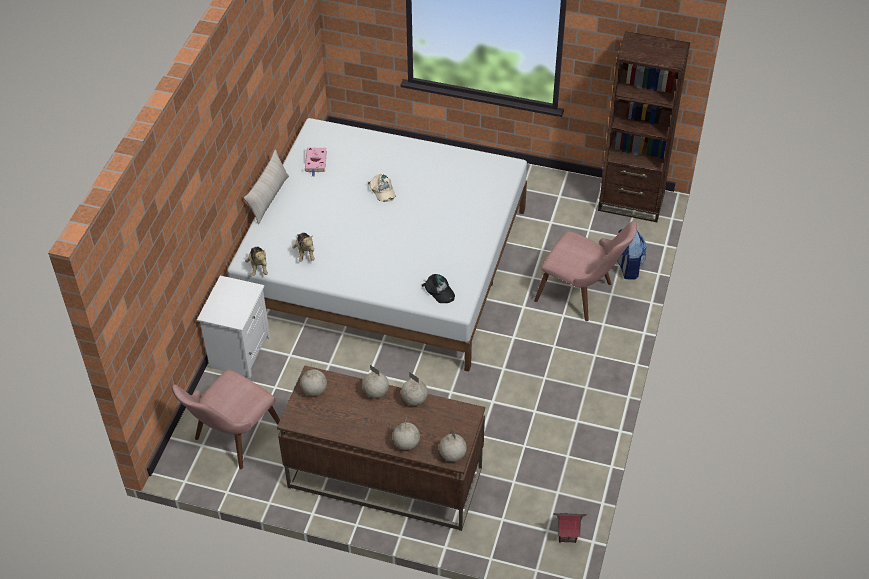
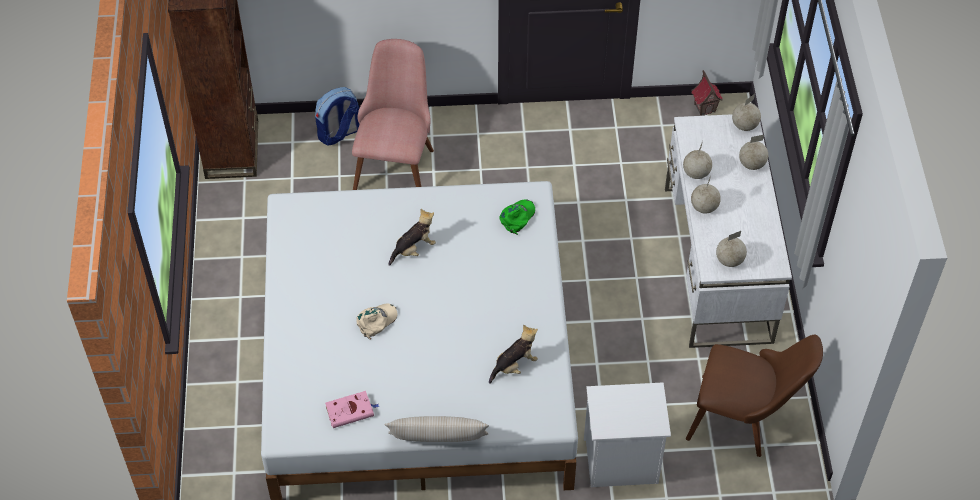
camera: 110 degrees left, 5 degrees up
(231, 440) = (744, 419): pink chair -> brown chair
(258, 266) = (558, 406): plush toy -> plush toy (414, 249)
(384, 477) = (717, 265): brown desk -> white desk
(439, 291) = (517, 217): black cap -> green cap

